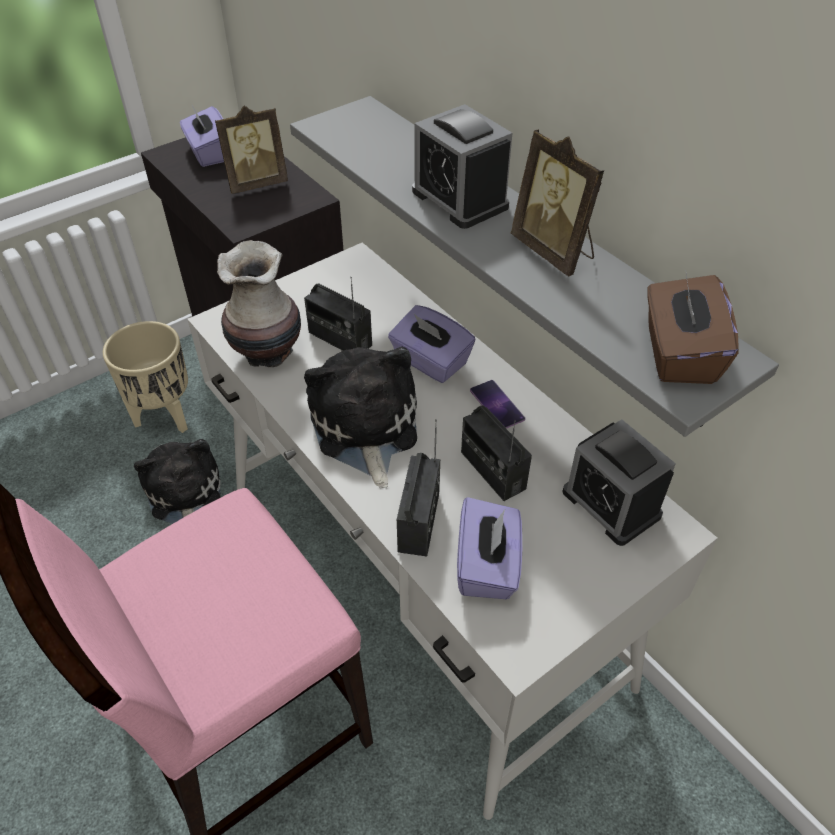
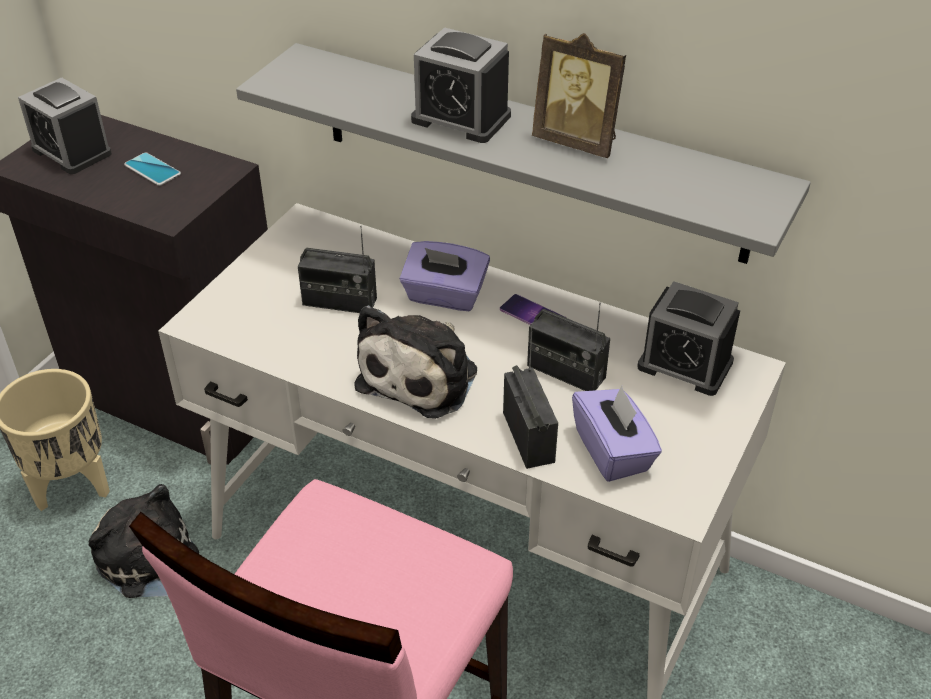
camera: 25 degrees left, 5 degrees down
(209, 153) = (72, 151): purple tissue box -> alarm clock
(256, 183) = (152, 170): picture frame -> phone
(268, 353) = (273, 337): vase -> none
(364, 429) = (422, 375): plush toy -> plush toy turned 120 degrees counterclockwise
(678, 354) = (733, 195): brown tissue box -> none

